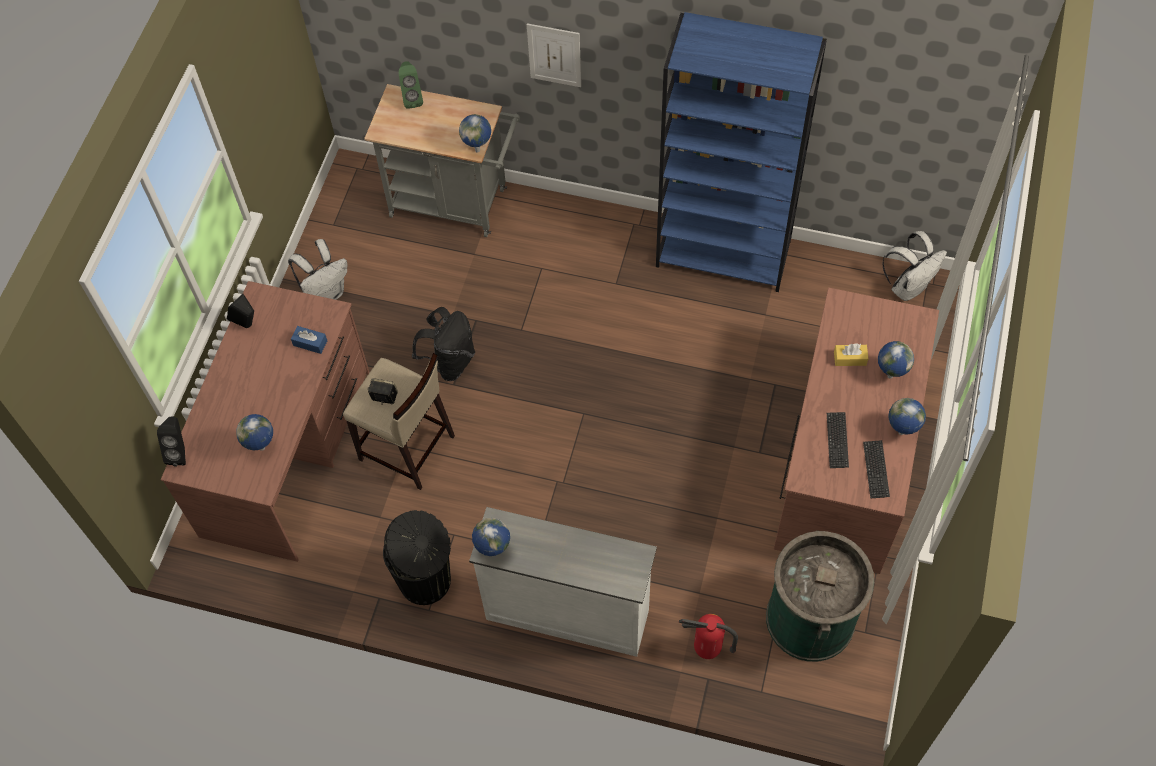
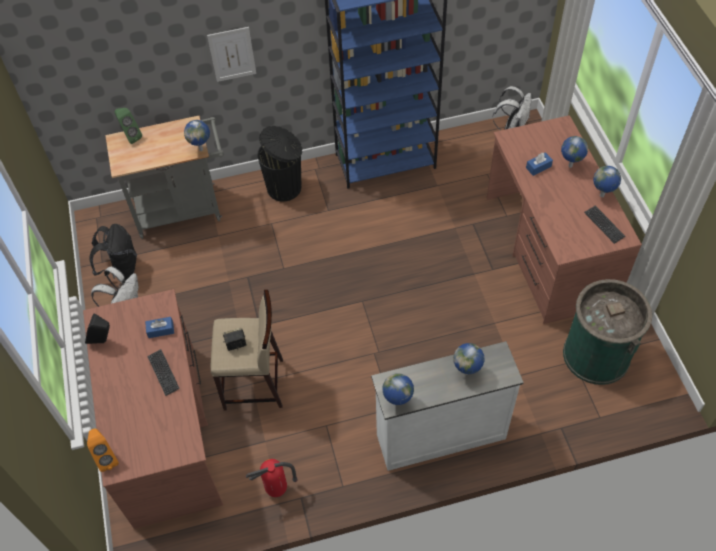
camera: 30 degrees left, 5 degrees down
(180, 452) = (107, 457): black speaker -> orange speaker
(262, 448) = (172, 421): globe -> globe (467, 373)
(426, 581) = (328, 467): black trash can -> black trash can (285, 187)
(450, 362) = (247, 312): black backpack -> black backpack (121, 269)
(706, 650) = (547, 410): fire extinguisher -> fire extinguisher (277, 490)
(837, 440) = (567, 219): keyboard -> keyboard (163, 373)
(850, 358) = (538, 167): yellow tissue box -> blue tissue box

